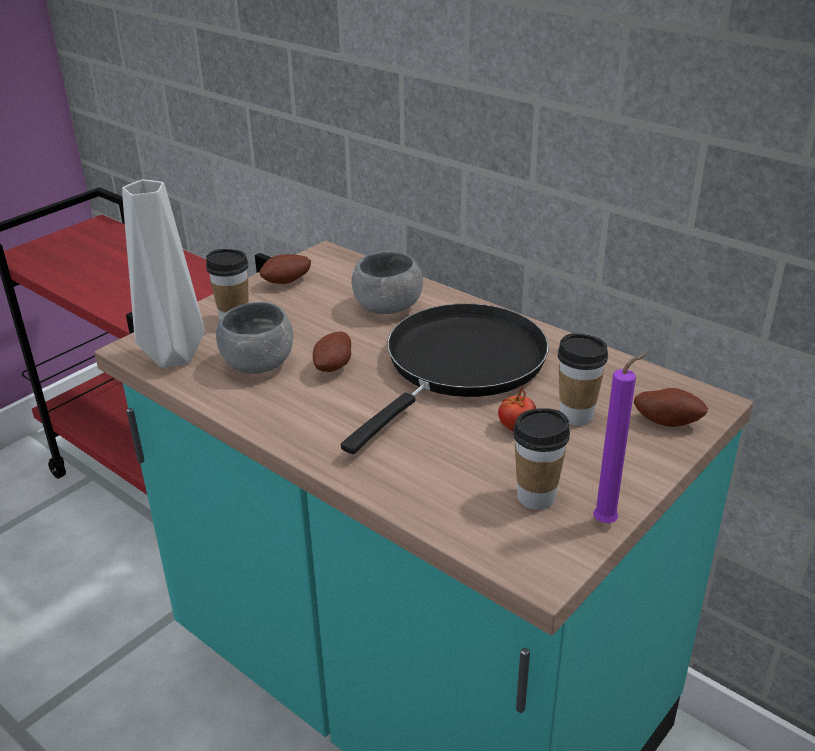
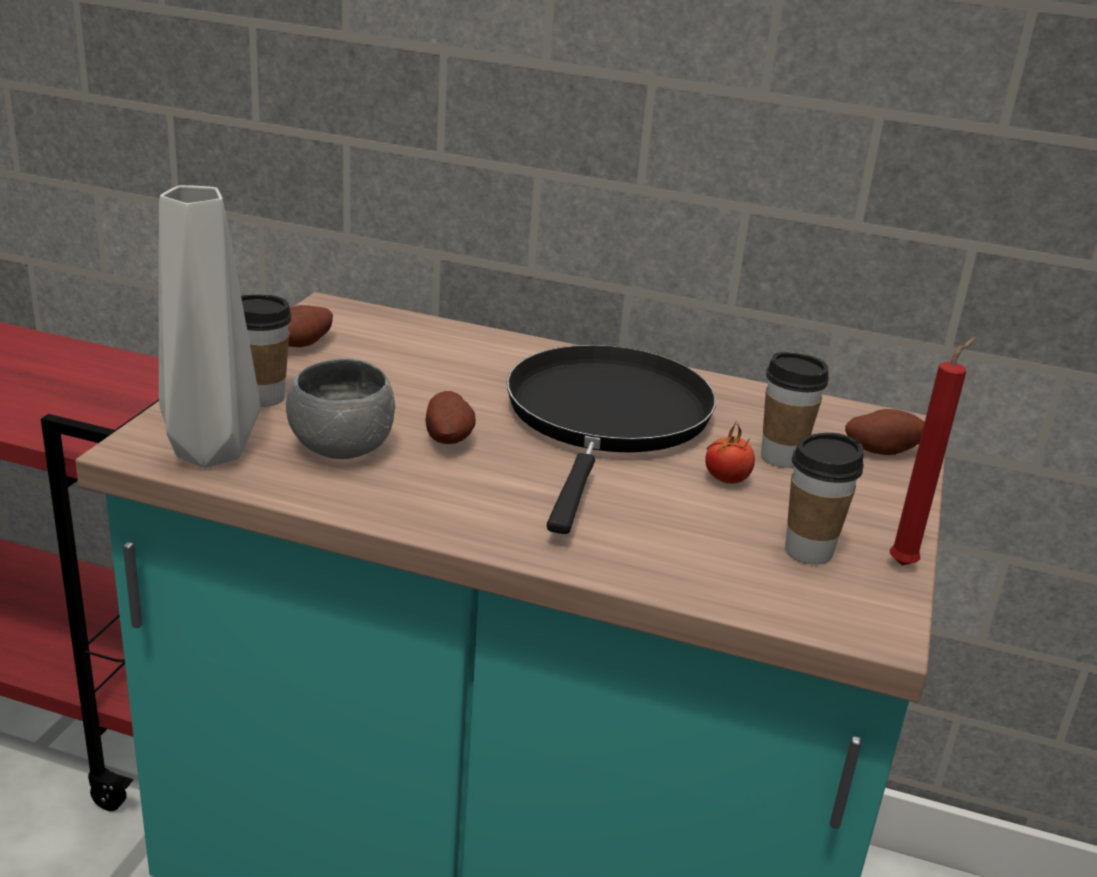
camera: 25 degrees left, 5 degrees down
(387, 307) = (462, 362): grey bowl -> none
(608, 522) = (905, 564): purple candle -> red candle

